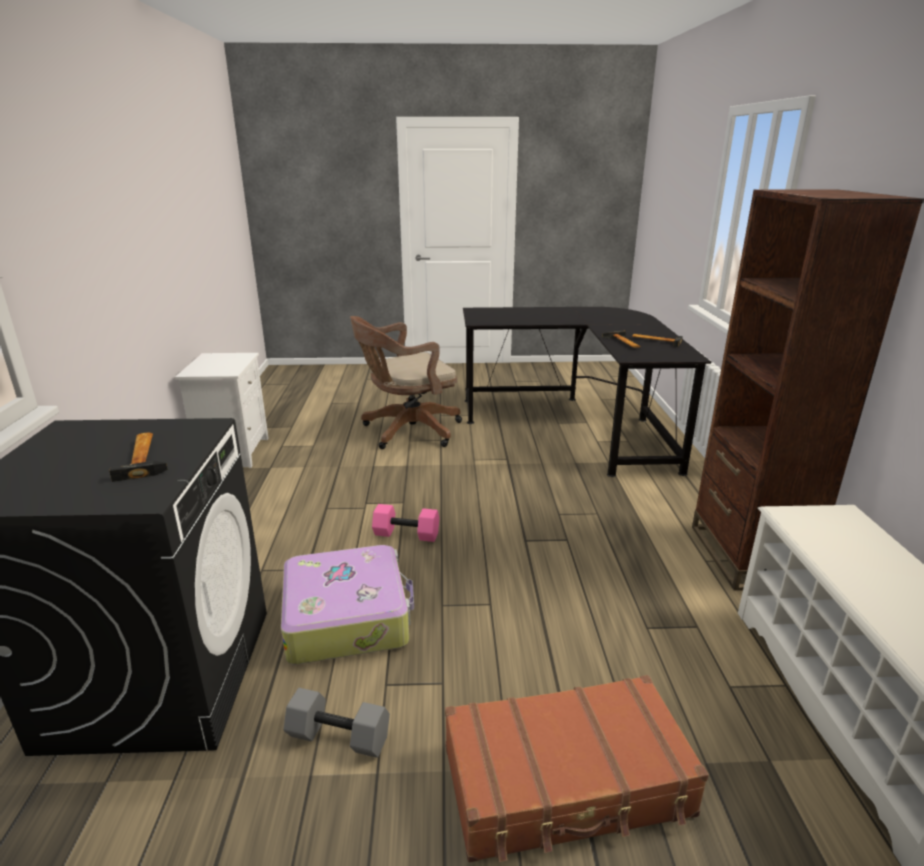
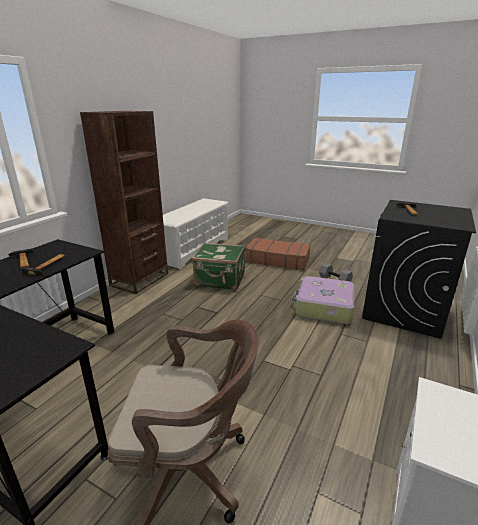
camera: 150 degrees left, 0 degrees up
(405, 534) = (276, 336): pink dumbbell -> none
(610, 613) = (220, 280): none -> green suitcase

